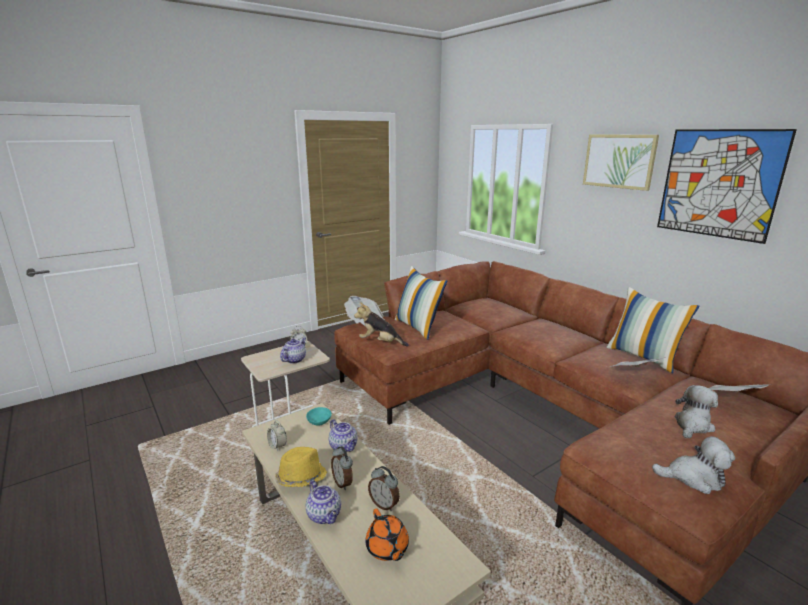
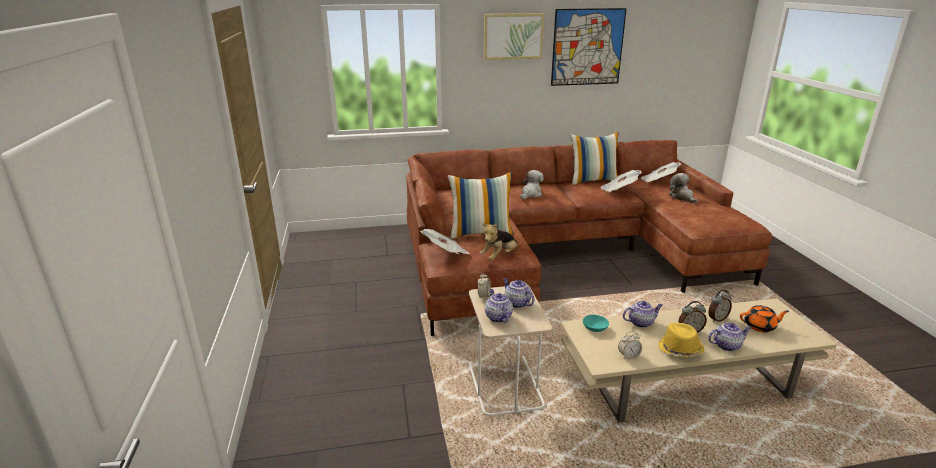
camera: 65 degrees left, 5 degrees up
(269, 356) = (497, 317): none -> teapot
(693, 478) = (732, 214): plush toy -> plush toy (531, 194)

